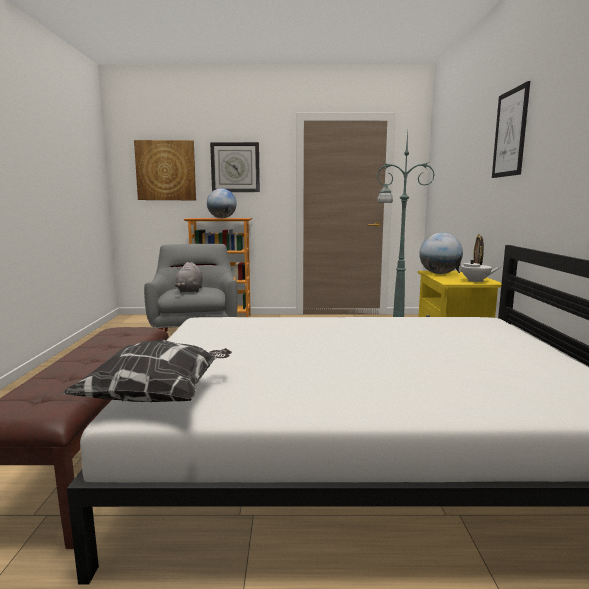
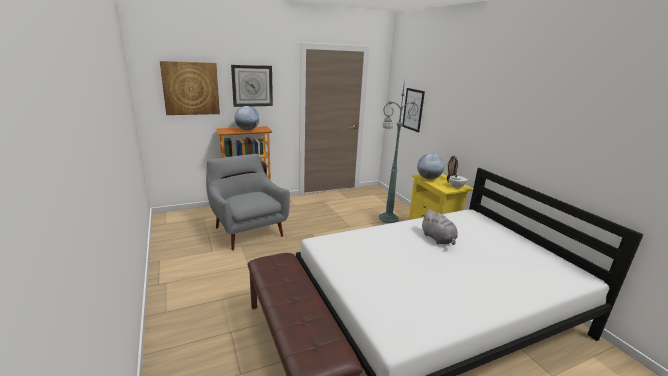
camera: 25 degrees left, 10 degrees up
(159, 397) = (394, 325): pillow -> none
(190, 291) = (250, 200): grey plush toy -> grey plush toy (438, 239)
(510, 133) = (478, 97): picture -> picture (413, 109)

